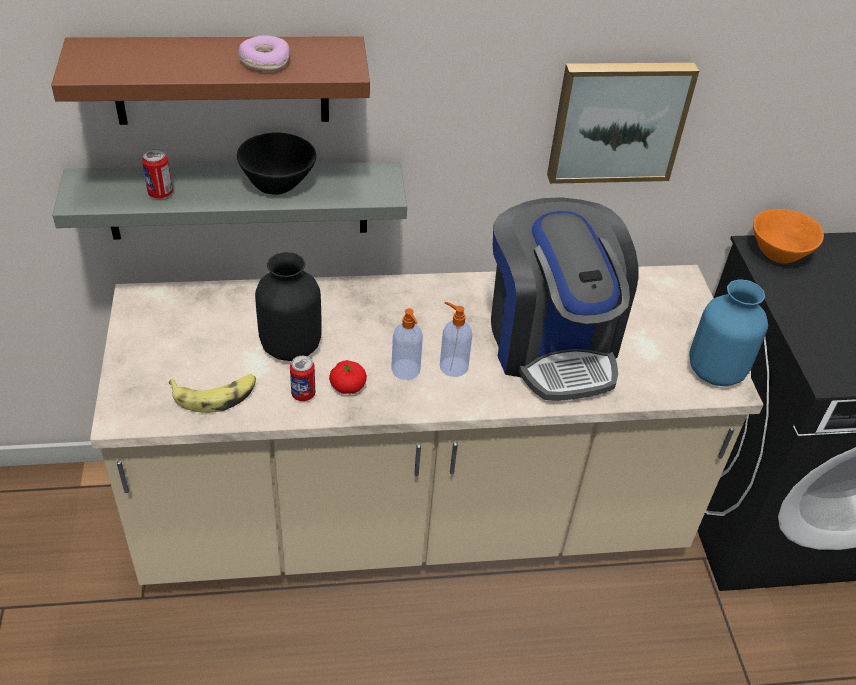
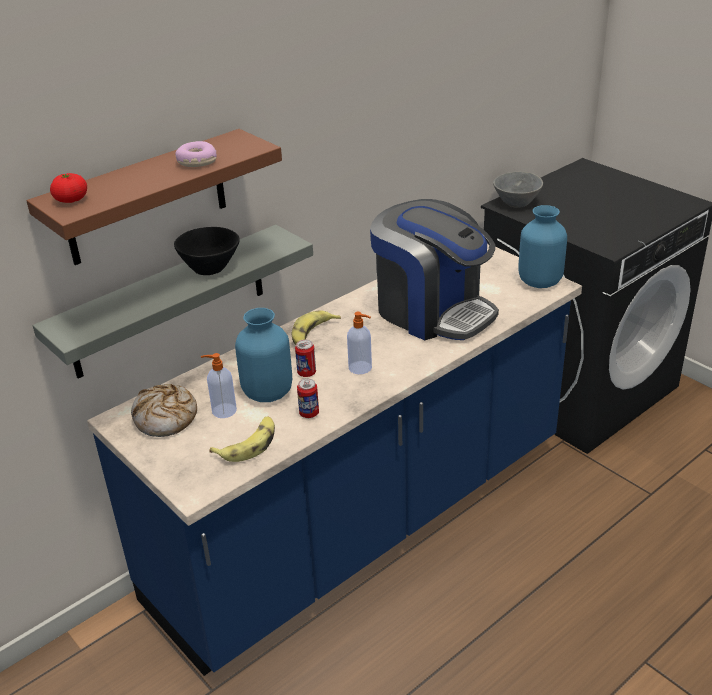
camera: 30 degrees left, 10 degrees down
(160, 193) = (131, 307): can -> can (306, 373)
(177, 321) = (165, 418): none -> bread
(290, 347) = (268, 393): black vase -> blue vase
(348, 386) = (333, 394): tomato -> tomato (71, 200)
(400, 303) = (312, 334): none -> banana
(414, 519) = (364, 522): beige counter -> blue counter
(452, 366) = (387, 351): soap dispenser -> soap dispenser (223, 411)
(617, 120) = (401, 141): picture -> none
(777, 253) = (515, 203): orange bowl -> grey bowl

